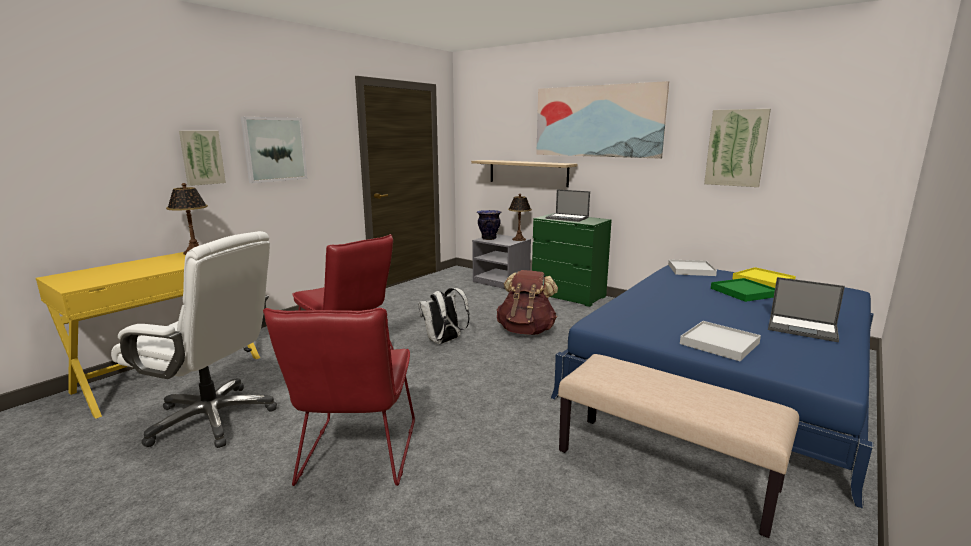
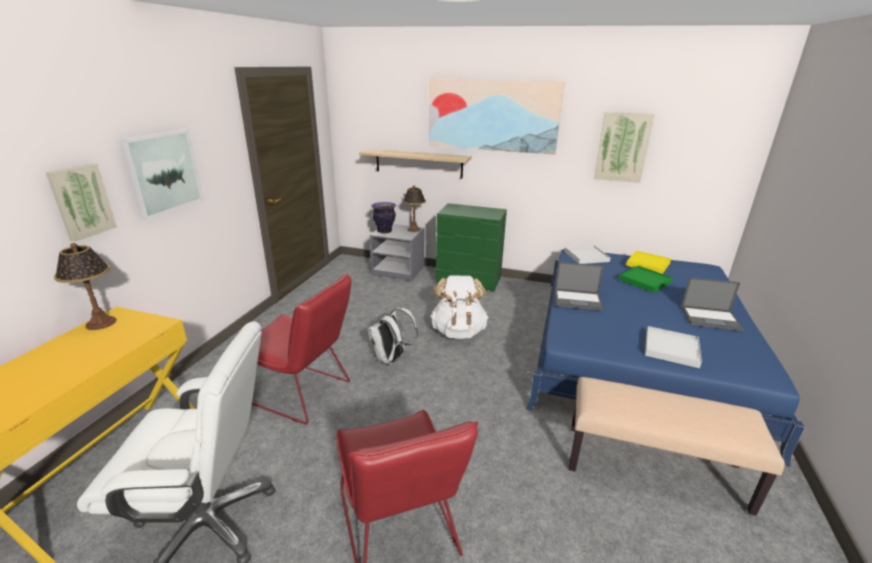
camera: 20 degrees left, 10 degrees up
(526, 331) = (458, 331): brown backpack -> white backpack
(567, 218) = (468, 210): laptop -> laptop (578, 300)

